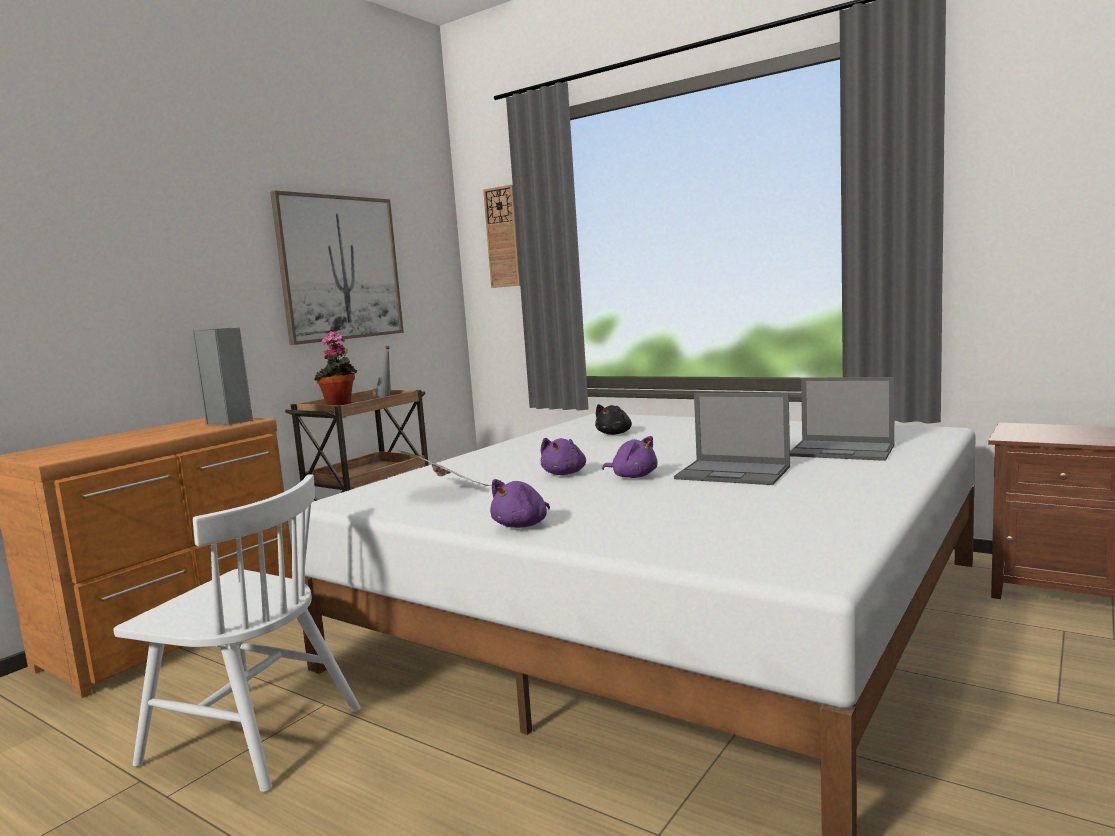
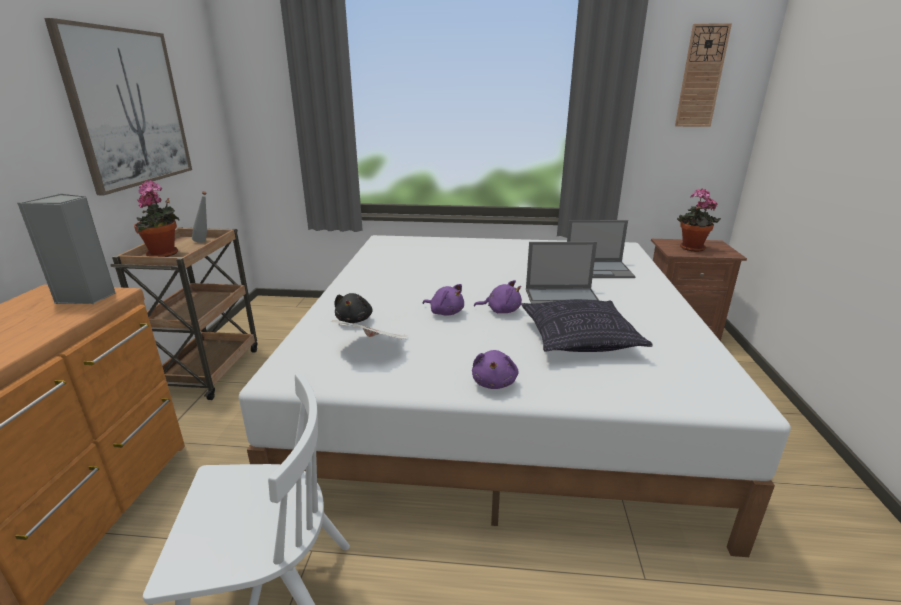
camera: 30 degrees left, 15 degrees up
(503, 237) = (269, 79): wall clock -> wall clock (701, 77)
(565, 473) = (445, 312): purple plush toy -> purple plush toy turned 45 degrees counterclockwise
(615, 434) = (423, 260): black plush toy -> black plush toy (355, 320)
(686, 505) = (579, 340): none -> pillow
(1051, 434) = (691, 249): none -> potted plant

